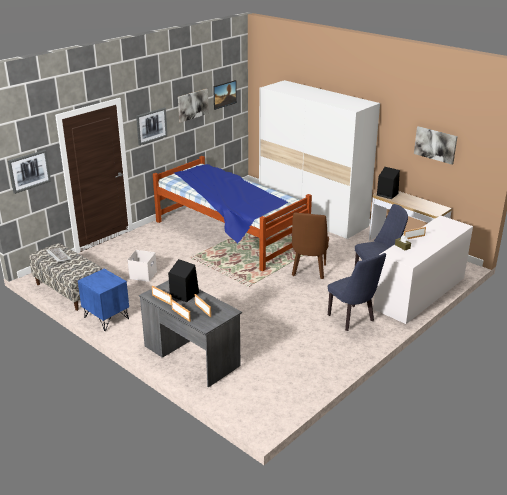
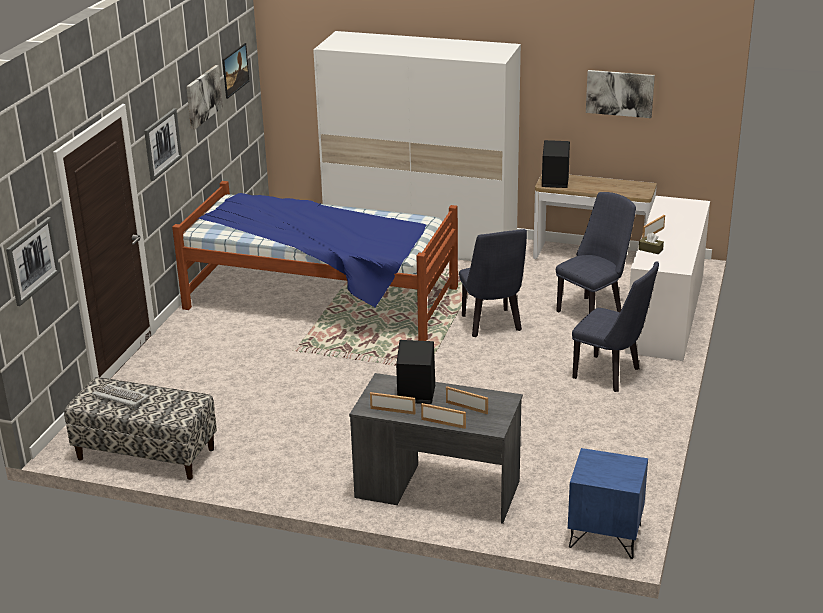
camera: 25 degrees left, 0 degrees up
(106, 318) = (252, 476): blue nightstand -> blue nightstand (604, 536)
(143, 275) = (246, 396): white storage box -> none
(309, 272) = (492, 325): brown chair -> blue chair

